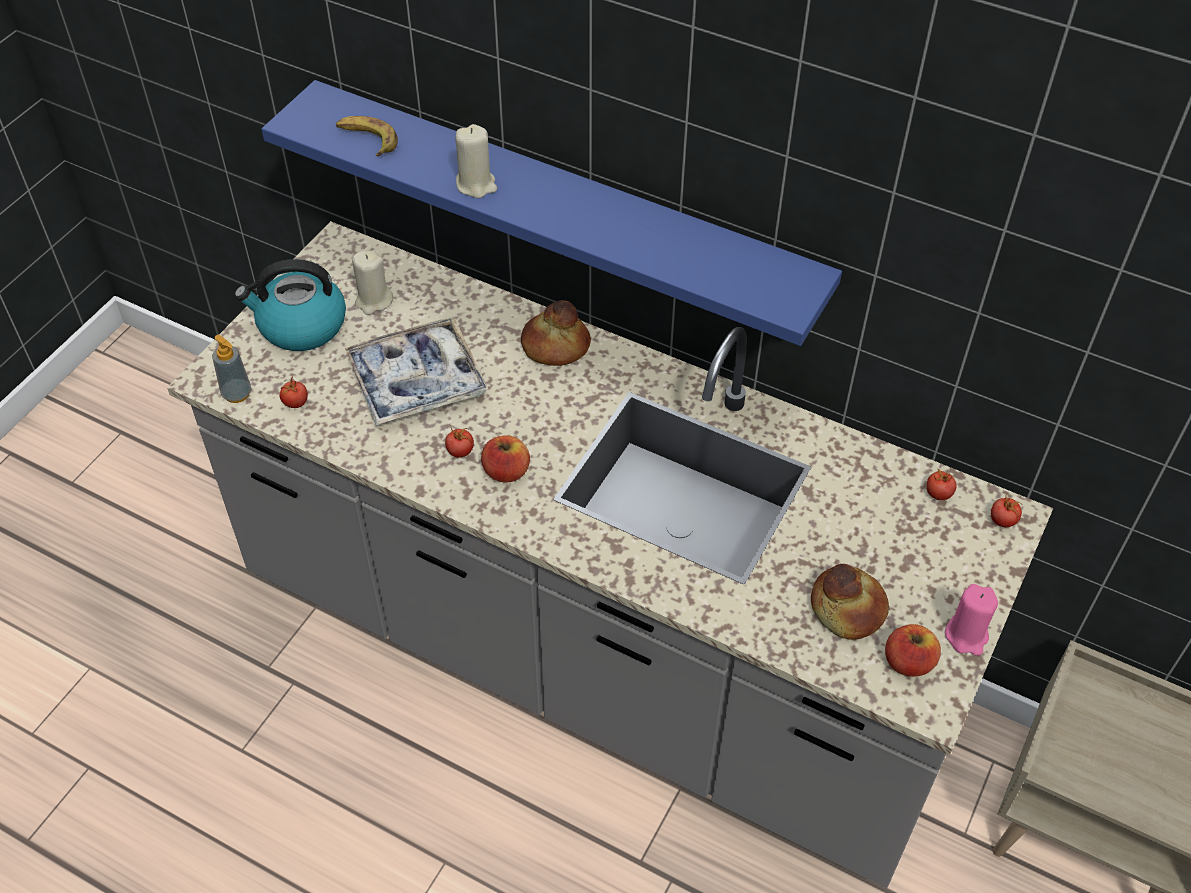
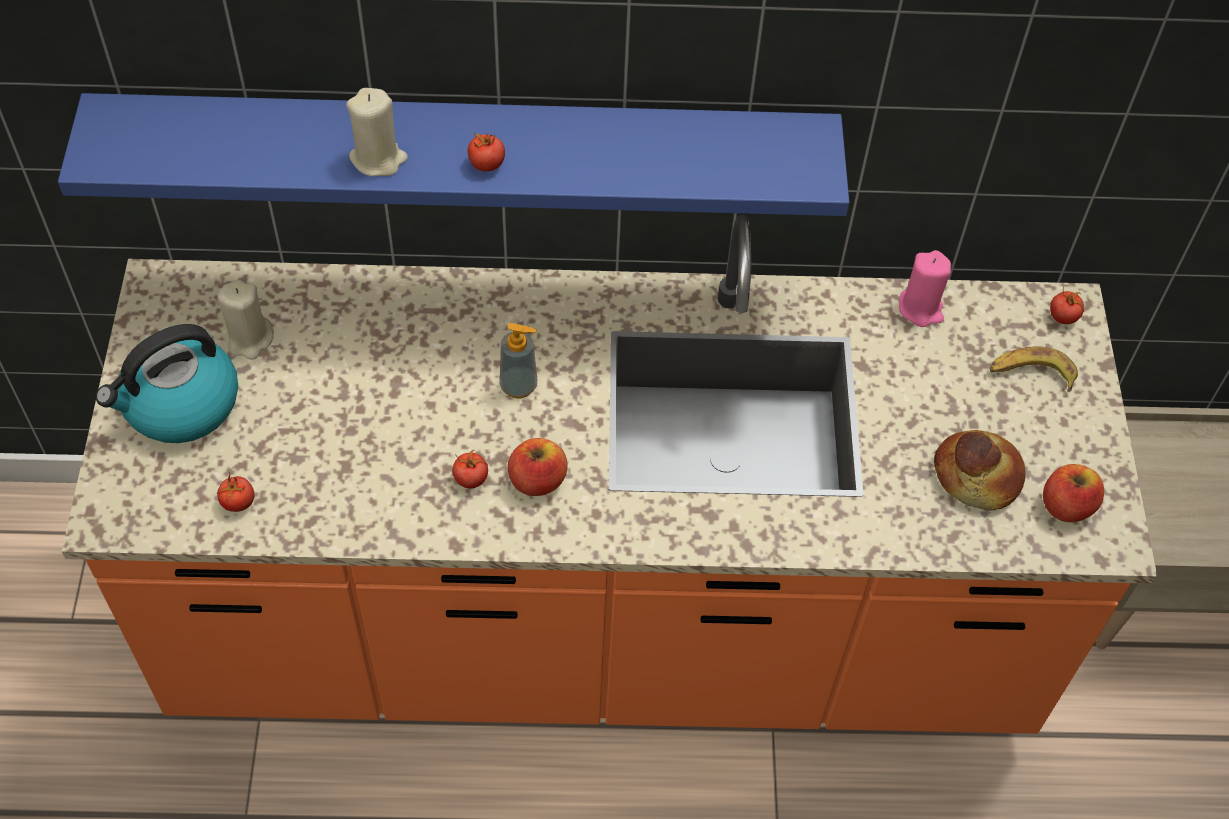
camera: 30 degrees left, 5 degrees up
(237, 394) = (157, 522): soap dispenser -> soap dispenser (518, 386)
(367, 140) = (205, 149): banana -> banana (1031, 374)
(417, 380) = (366, 415): tray -> none
(555, 347) = (497, 311): bread -> none
(594, 655) = (603, 629): grey counter -> orange counter
(938, 493) = (988, 314): tomato -> tomato (487, 164)
(966, 635) = (1101, 453): pink candle -> pink candle (921, 308)

